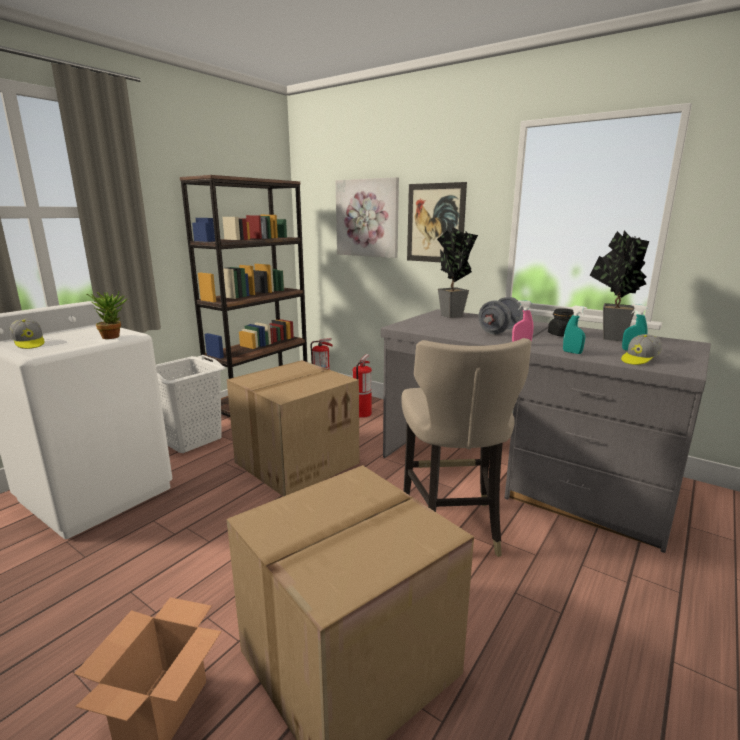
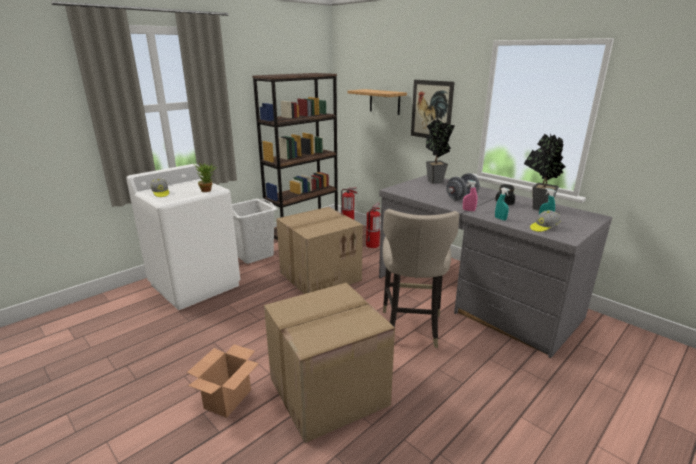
camera: 10 degrees right, 5 degrees up
(367, 218) = (384, 102): picture -> shelf

